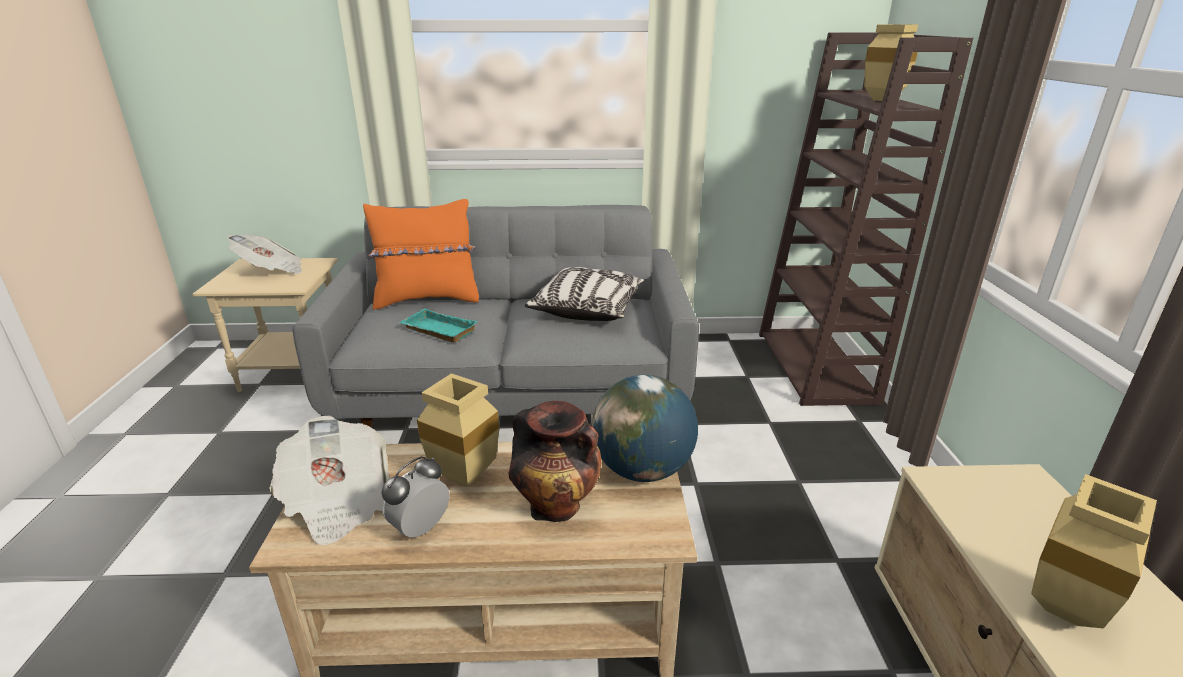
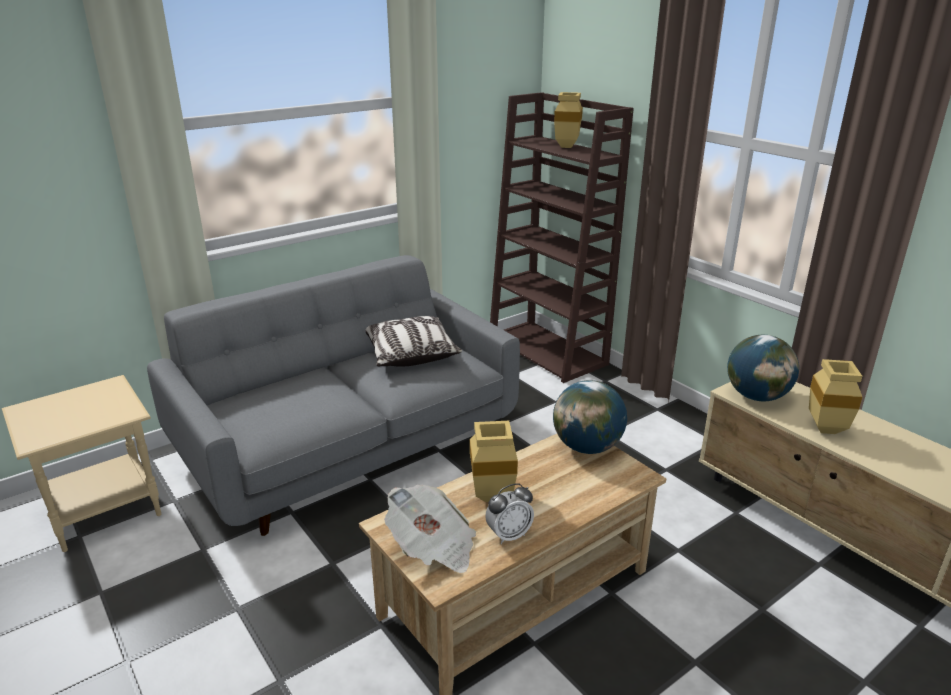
camera: 35 degrees left, 0 degrees up
(272, 271) = (73, 407): newspaper -> none
(420, 528) = (509, 535): alarm clock -> alarm clock turned 120 degrees counterclockwise
(428, 299) = (261, 387): orange pillow -> none
(437, 331) = (314, 410): turquoise tray -> none
(557, 508) = (569, 488): vase -> none
(976, 502) = (756, 396): none -> globe

